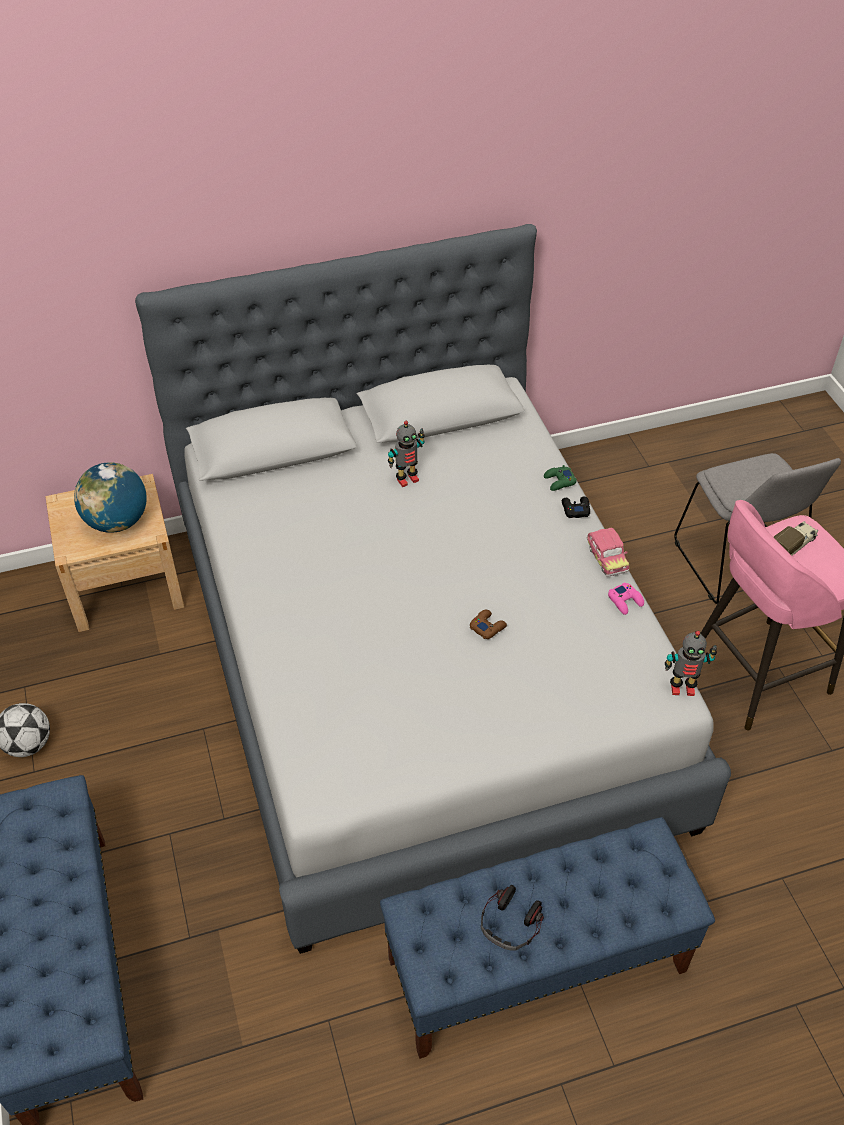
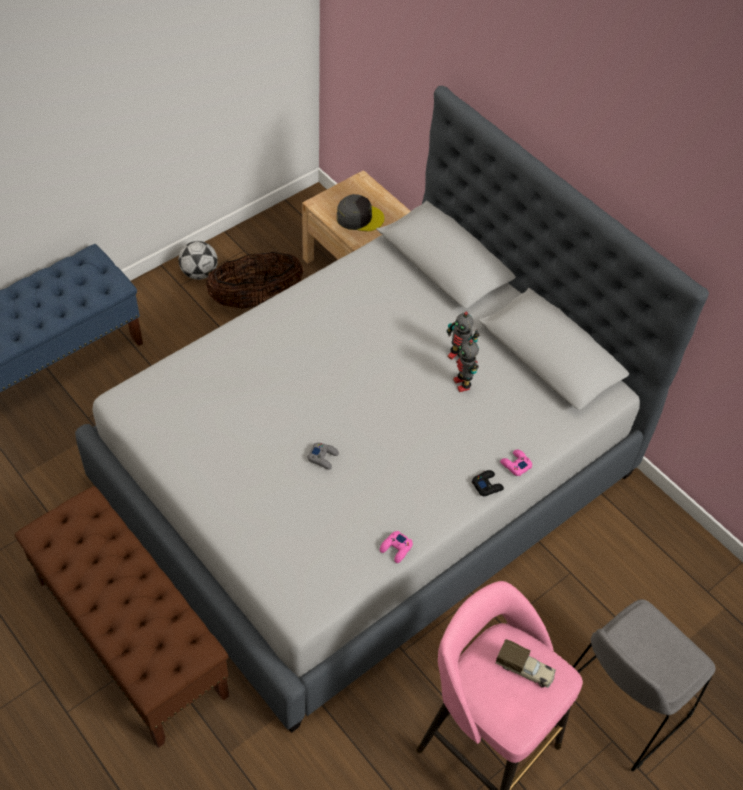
camera: 65 degrees right, 5 degrees up
(111, 697) = (256, 299): none -> basket
(117, 522) = (359, 217): globe -> grey cap
(487, 627) = (323, 457): brown game controller -> grey game controller
(511, 923) = (94, 568): headphones -> none
(537, 964) = (132, 638): blue bench -> brown bench
(559, 481) = (515, 464): green game controller -> pink game controller
(606, 558) = (440, 522): toy car -> none
(682, 687) = (318, 613): toy robot -> toy robot (463, 384)

